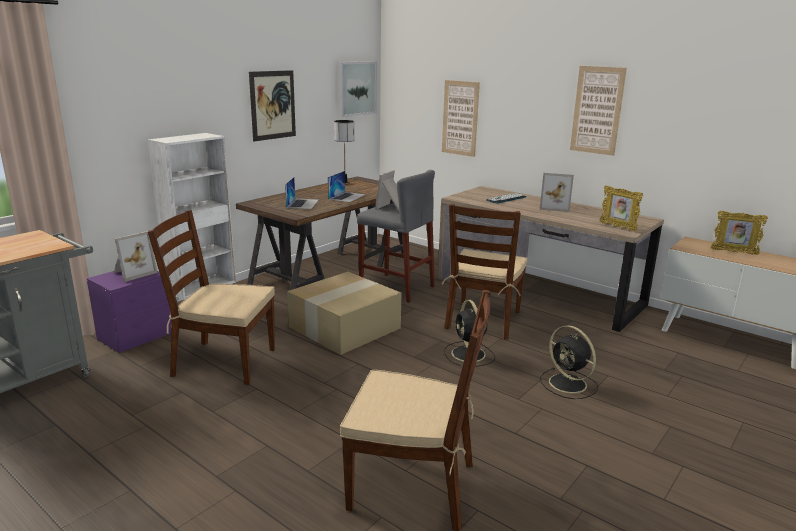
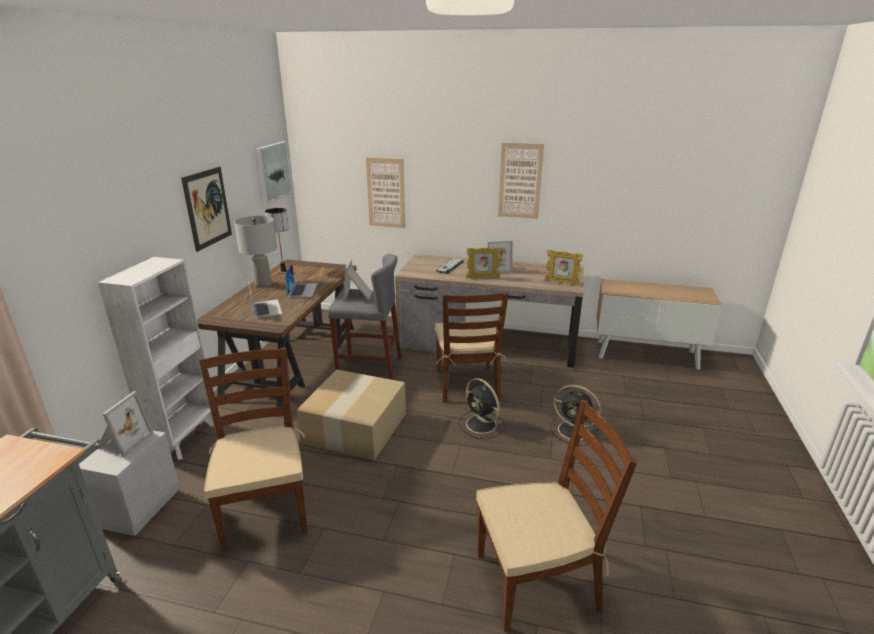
camera: 25 degrees left, 5 degrees up
(135, 336) = (136, 507): purple nightstand -> grey nightstand
(223, 362) = (265, 508): brown chair -> brown chair turned 90 degrees clockwise
(318, 189) = (263, 284): none -> grey table lamp
(734, 252) = (645, 288): picture frame -> picture frame (483, 278)

